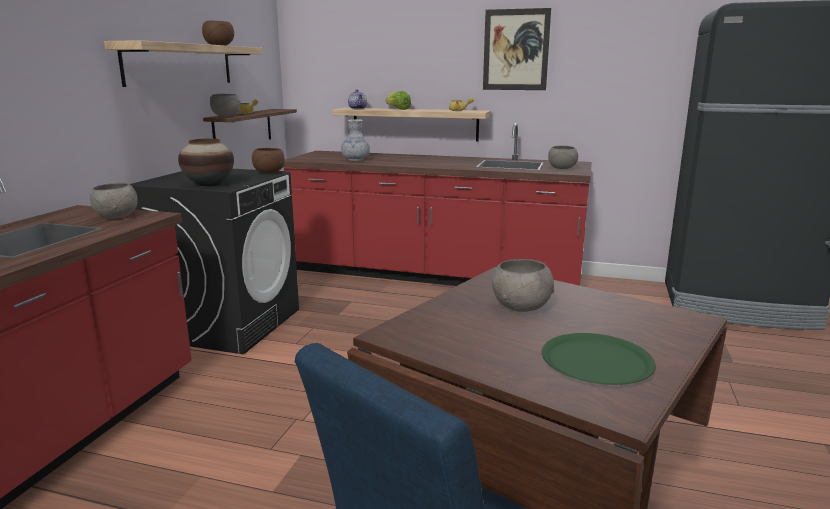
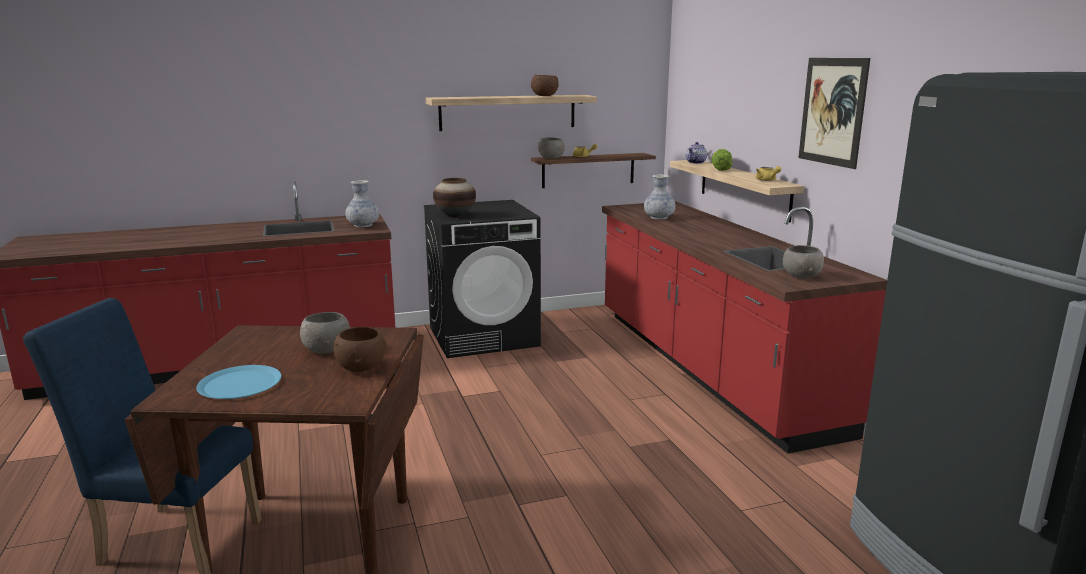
camera: 55 degrees right, 0 degrees up
(117, 216) = (363, 225): grey bowl -> vase
(269, 172) = (523, 214): brown bowl -> brown bowl (360, 368)
(597, 361) = (240, 384): green plate -> blue plate

